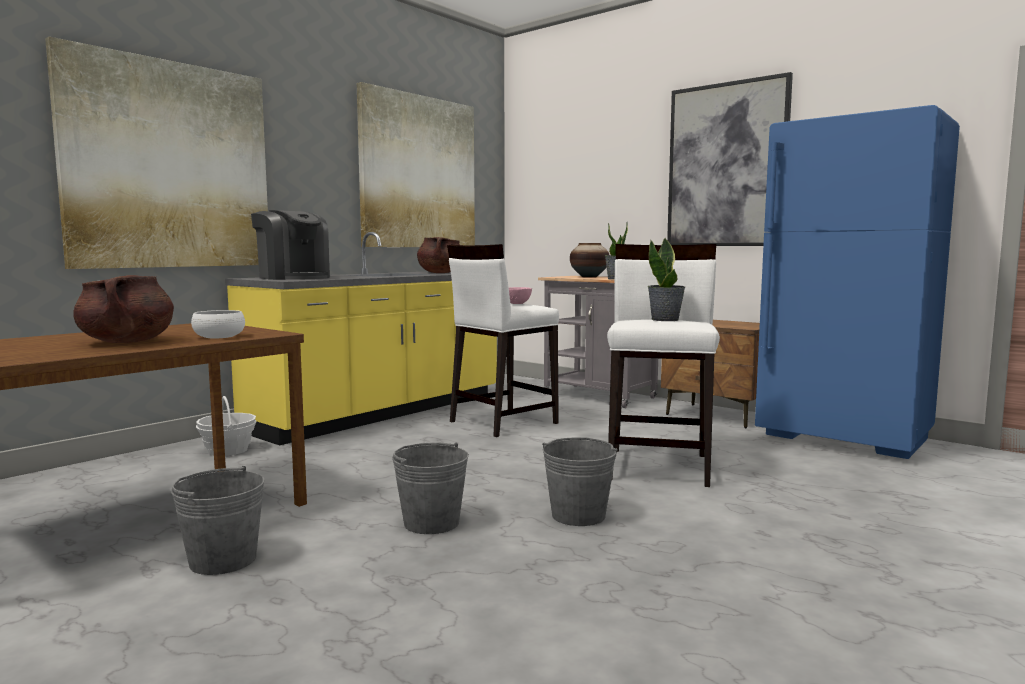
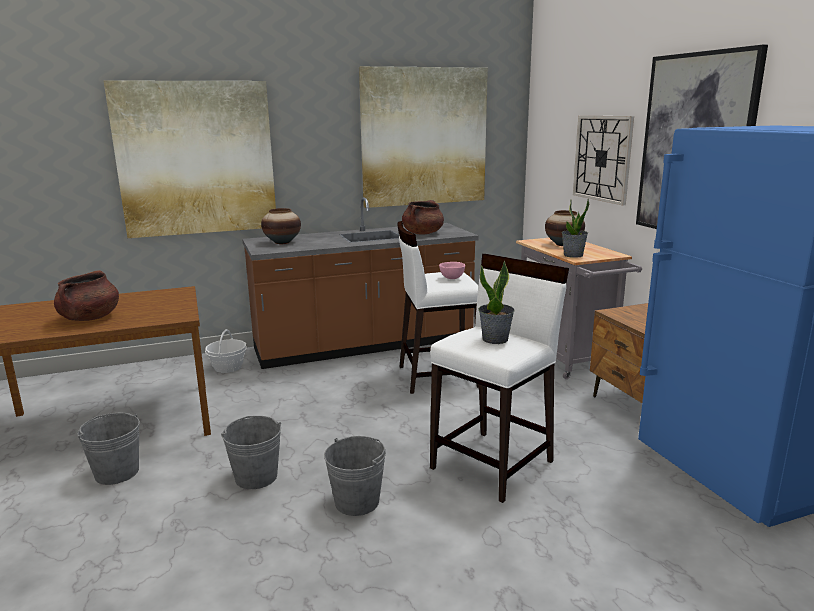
camera: 30 degrees right, 10 degrees up
(219, 336) = (146, 317): white bowl -> none
(293, 278) = (282, 242): coffee machine -> vase
(381, 412) = (364, 345): yellow counter -> brown counter
(614, 191) = (602, 158): none -> wall clock

